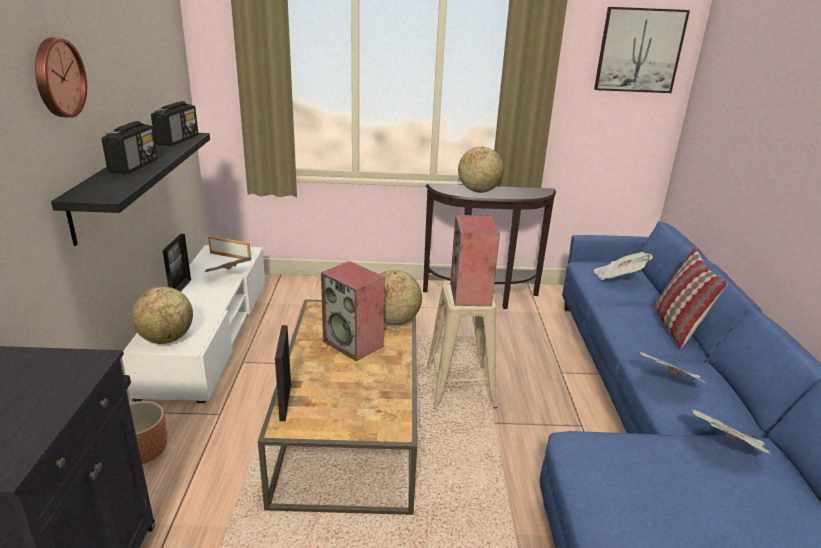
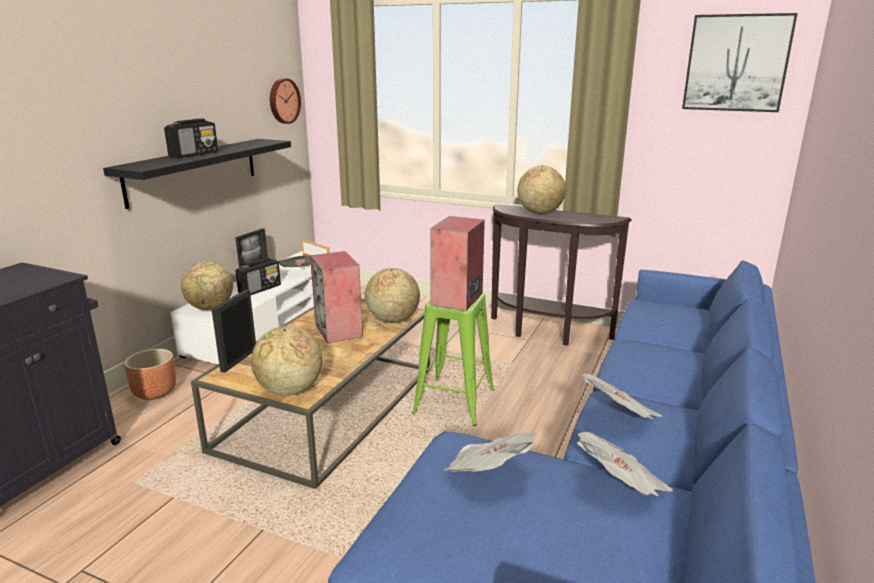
camera: 25 degrees right, 5 degrees down
(57, 78) = (126, 75): wall clock -> wall clock (283, 101)
(178, 140) = (257, 143): radio -> radio (260, 289)
(373, 425) = (289, 390): none -> globe
(459, 387) = (454, 402): beige stool -> green stool
(618, 278) = (669, 317): newspaper -> newspaper (488, 472)
(676, 327) = (690, 371): pillow -> none

